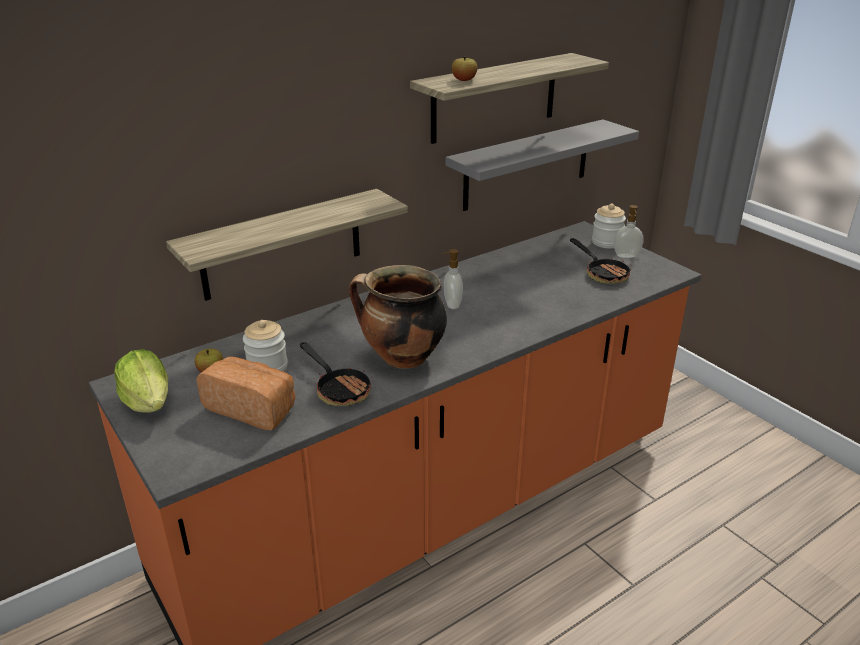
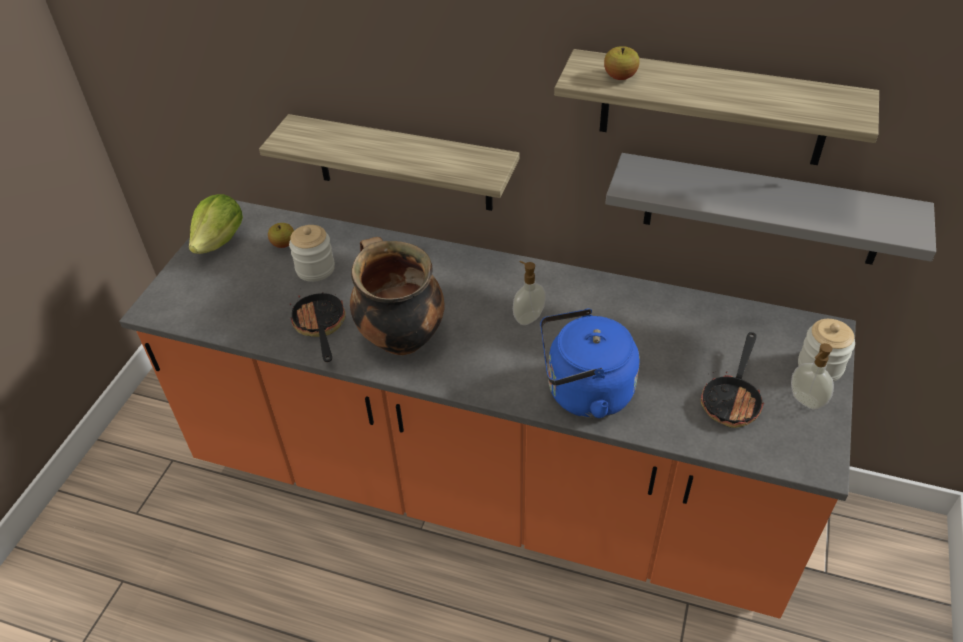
camera: 55 degrees right, 15 degrees up
(253, 408) = (255, 296): bread -> none
(339, 389) = (320, 327): frying pan -> frying pan turned 150 degrees clockwise
(544, 313) = (584, 393): none -> blue kettle

